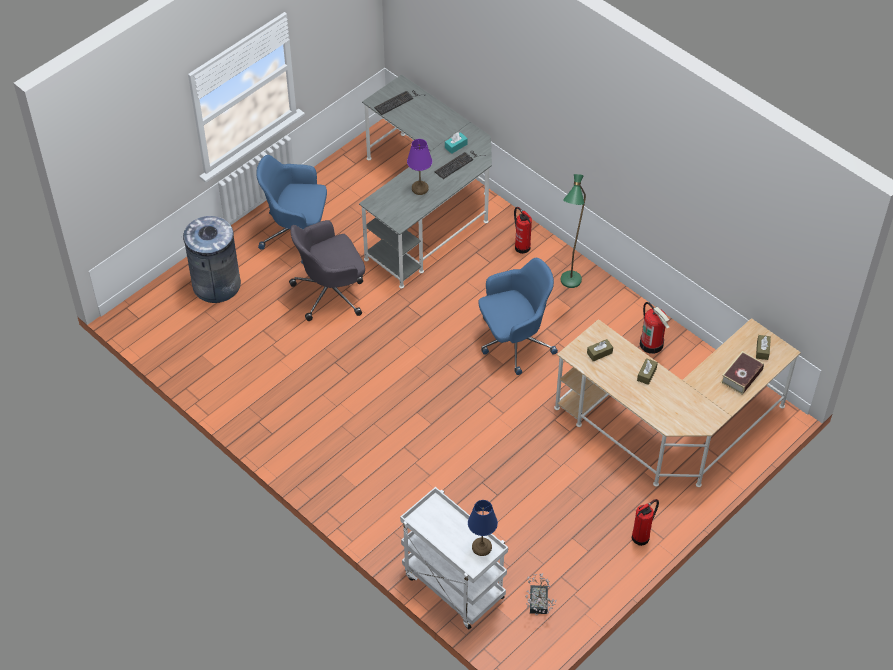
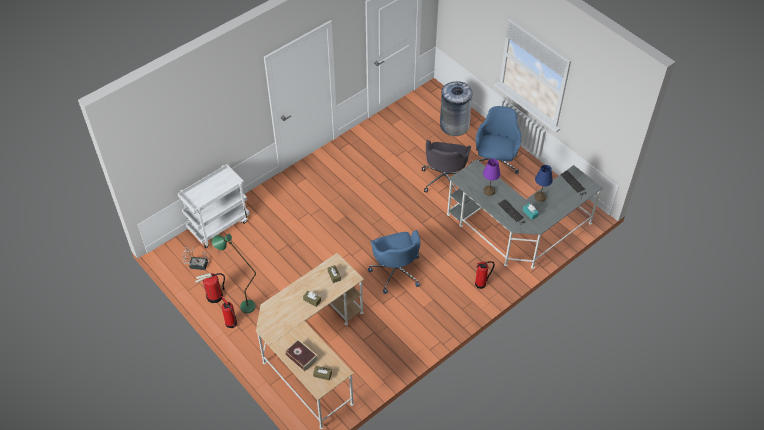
camera: 95 degrees right, 0 degrees up
(331, 292) = (445, 178): grey office chair -> grey office chair turned 150 degrees counterclockwise
(482, 547) = (200, 202): blue table lamp -> blue table lamp (540, 197)
(569, 286) = (443, 308): green floor lamp -> green floor lamp (242, 305)
(652, 344) = (386, 352): fire extinguisher -> fire extinguisher (214, 296)

